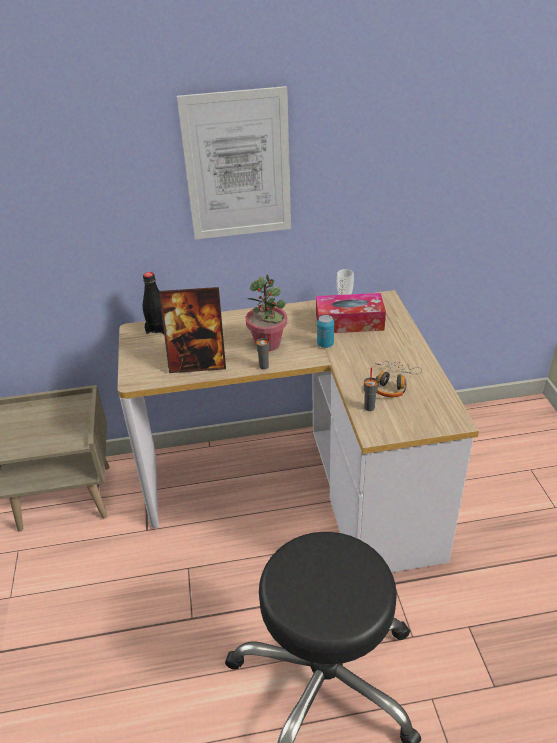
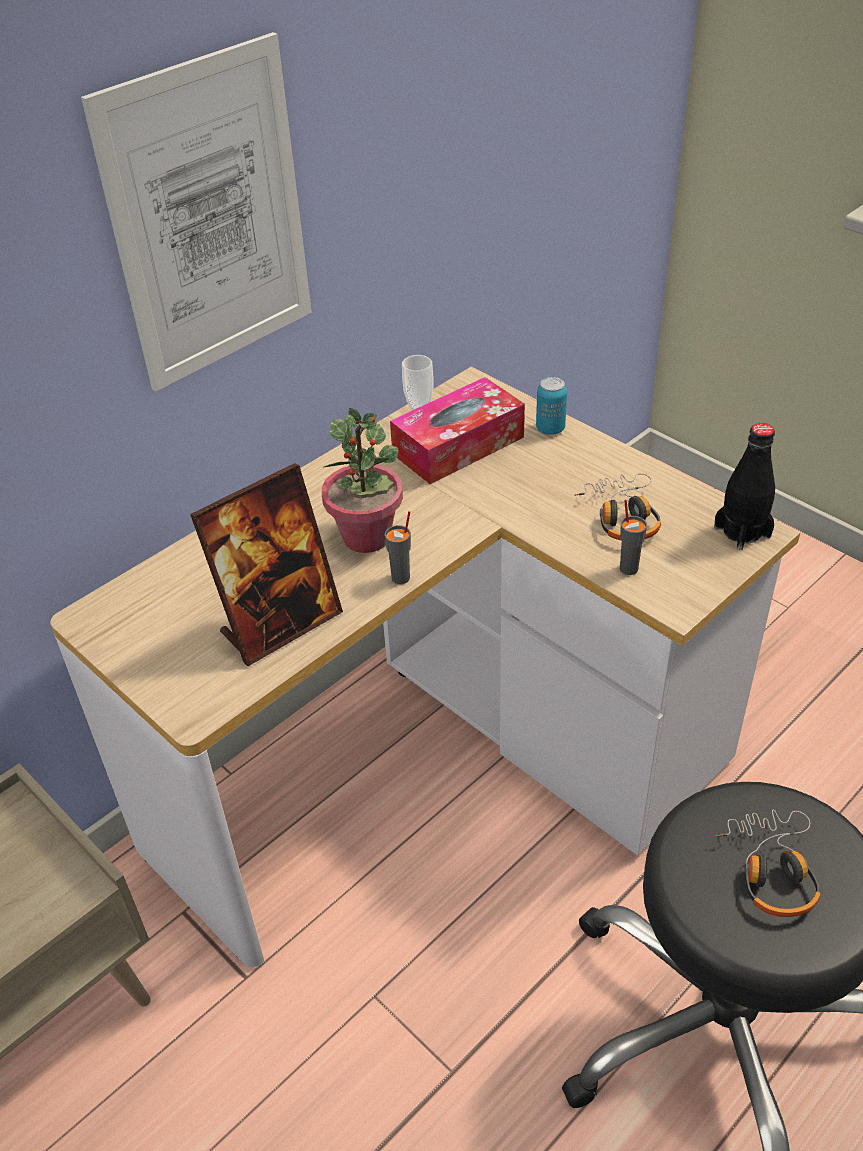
camera: 35 degrees left, 5 degrees up
(158, 328) = (134, 594): black bottle -> black bottle (742, 532)
(325, 344) = (459, 497): can -> can (550, 429)
(329, 582) = (771, 870): none -> headphones

